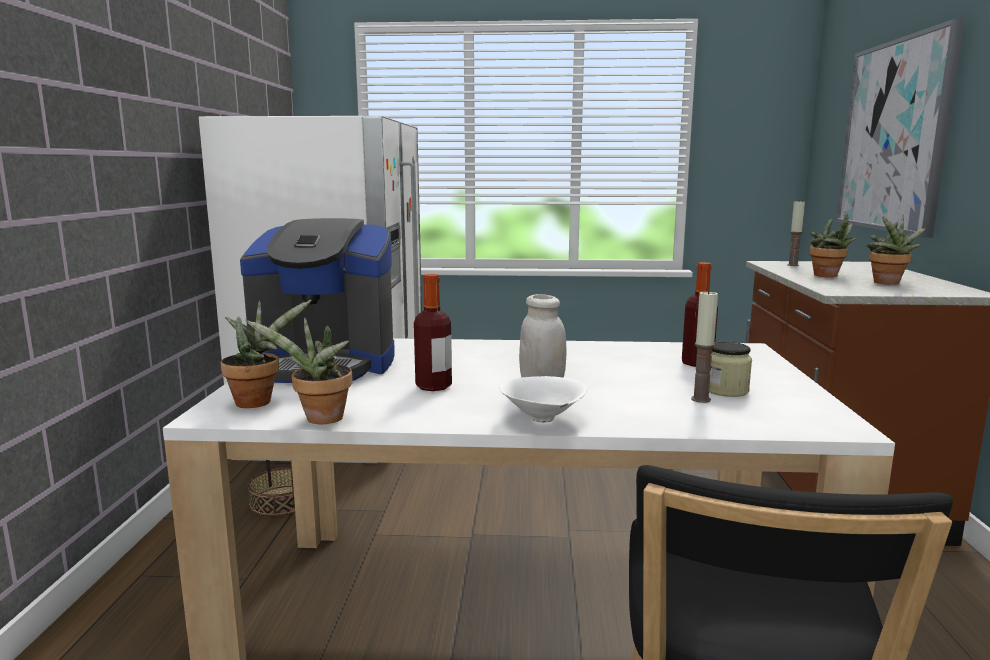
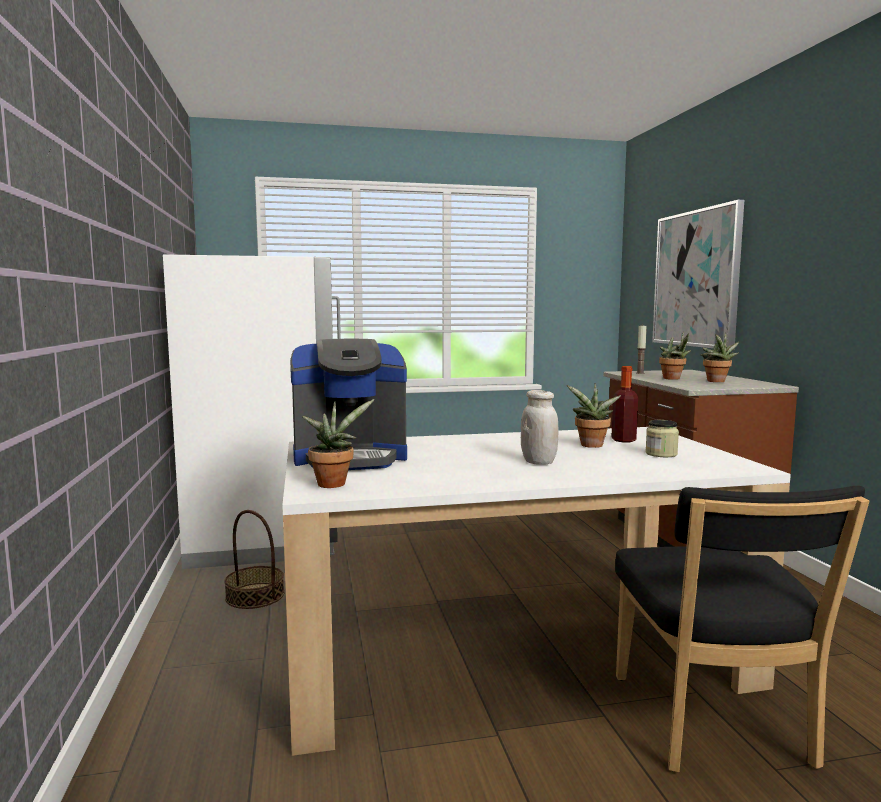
camera: 15 degrees left, 5 degrees down
(320, 420) = (402, 490): potted plant -> potted plant (591, 446)
(433, 386) = (457, 465): bottle -> none
(543, 420) = (564, 478): white bowl -> none
(700, 399) = (651, 460): candle -> none

